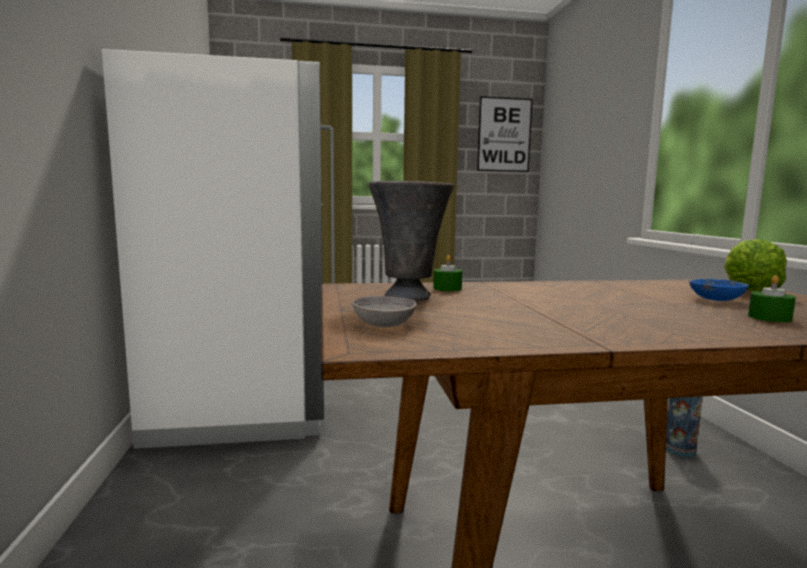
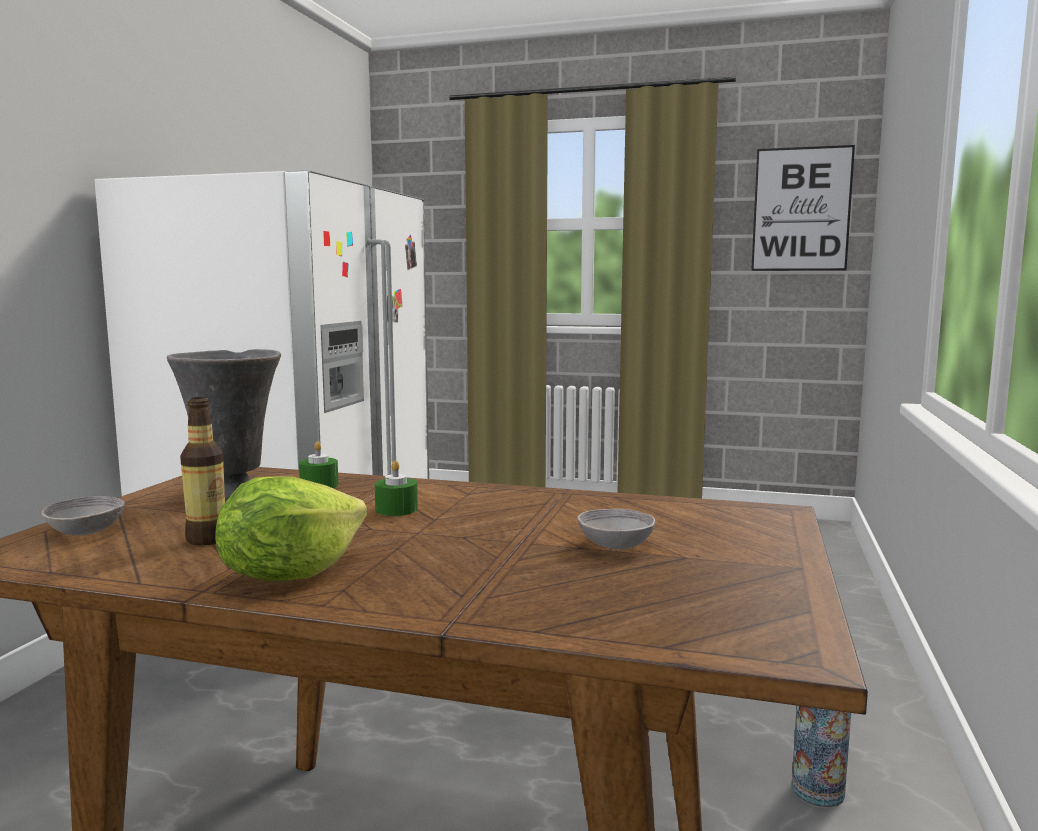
camera: 25 degrees right, 0 degrees up
(490, 320) = (207, 539): none -> bottle
(716, 300) = (615, 546): blue bowl -> grey bowl
(748, 291) = (741, 535): lettuce -> lettuce (290, 574)
(769, 318) = (568, 587): green candle -> green candle (396, 509)

